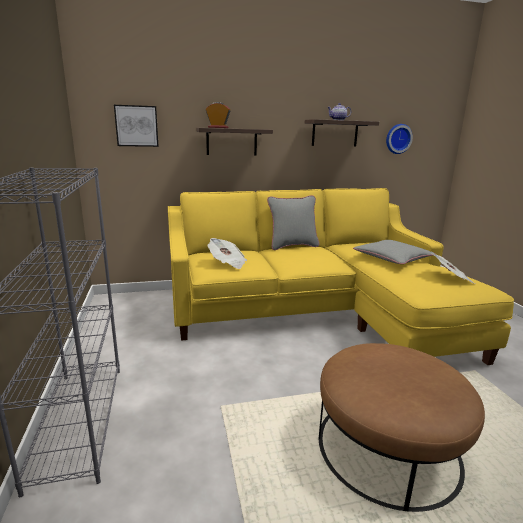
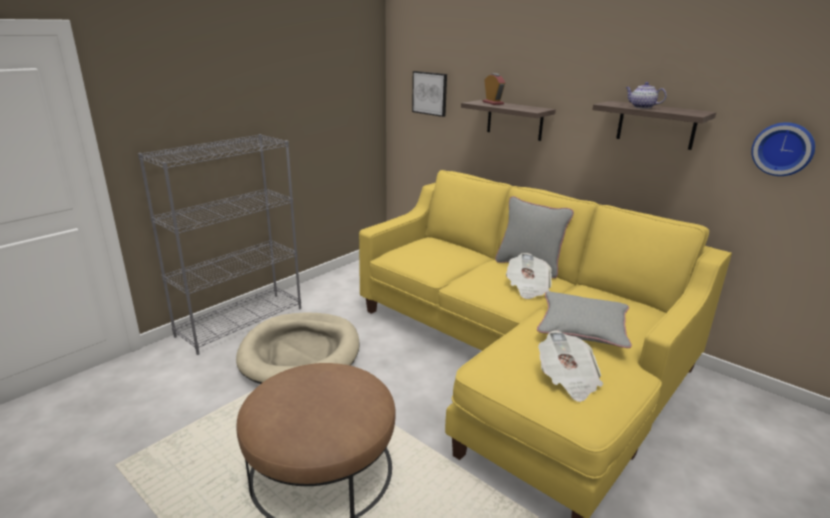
camera: 55 degrees right, 5 degrees up
(200, 399) = (300, 353): none -> beige dog bed
(227, 263) = (419, 255): newspaper -> newspaper (527, 288)

